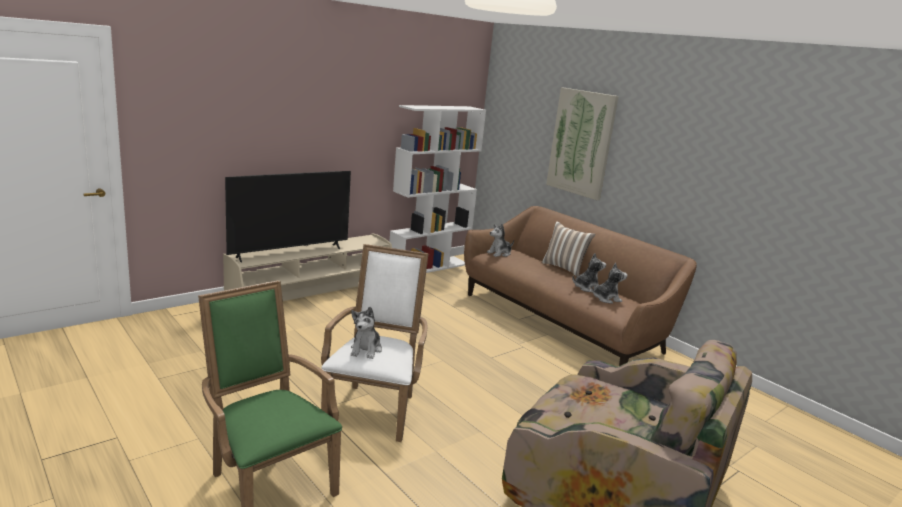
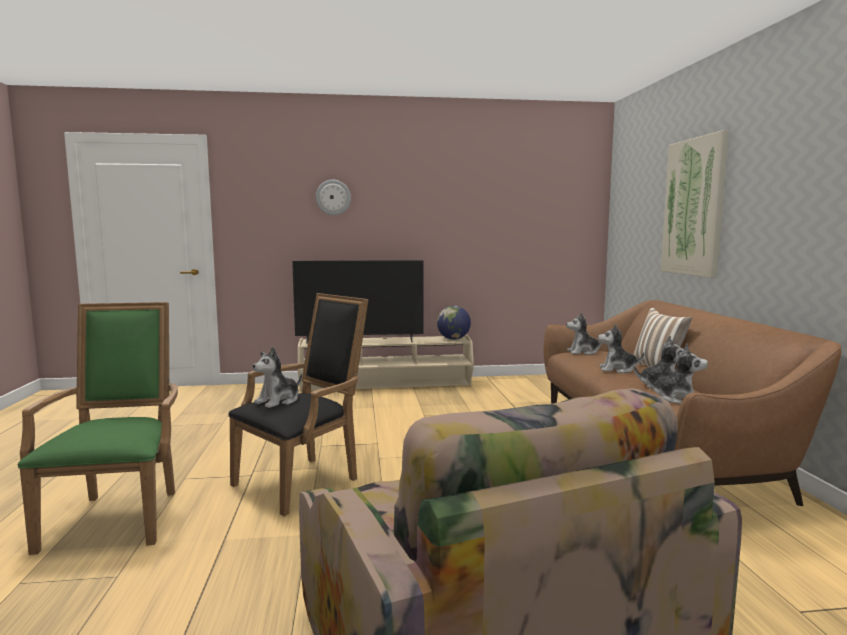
camera: 35 degrees right, 10 degrees down
(257, 104) = (333, 197): none -> wall clock
(370, 241) = (453, 339): none -> globe
(374, 408) = (303, 480): white armchair -> black armchair
(429, 266) = (536, 379): white bookcase -> none
(544, 272) = (617, 369): none -> plush toy

